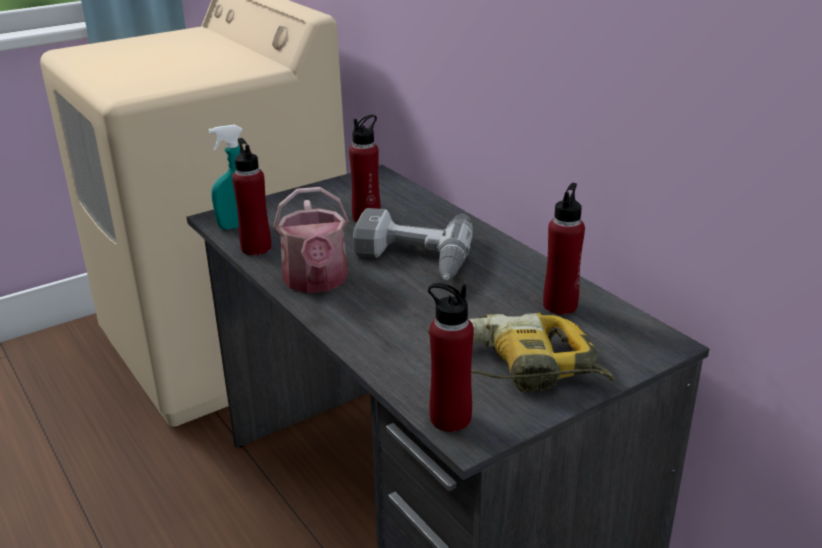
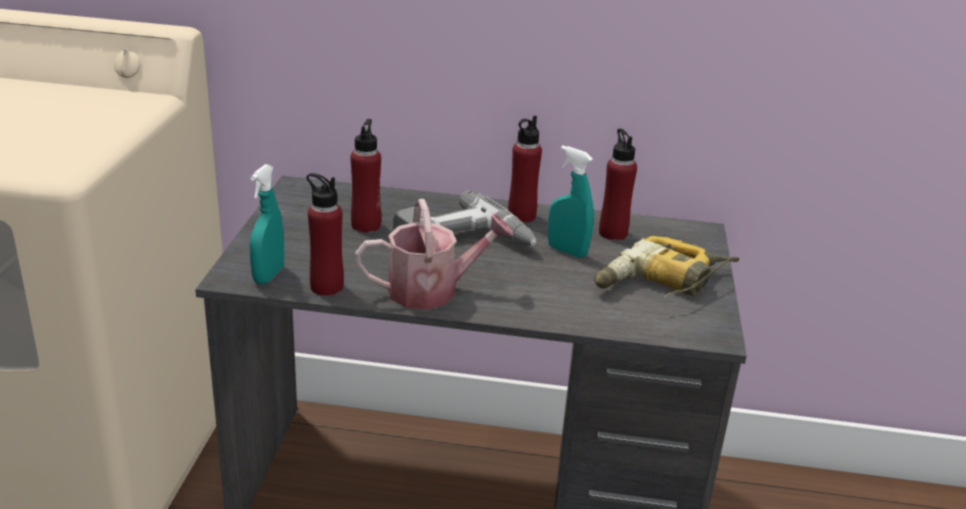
camera: 50 degrees left, 0 degrees up
(316, 282) = (432, 290): watering can -> watering can turned 45 degrees counterclockwise
(450, 418) = (687, 332): red bottle -> red bottle (521, 216)
(483, 301) = (567, 251): none -> turquoise spray bottle

